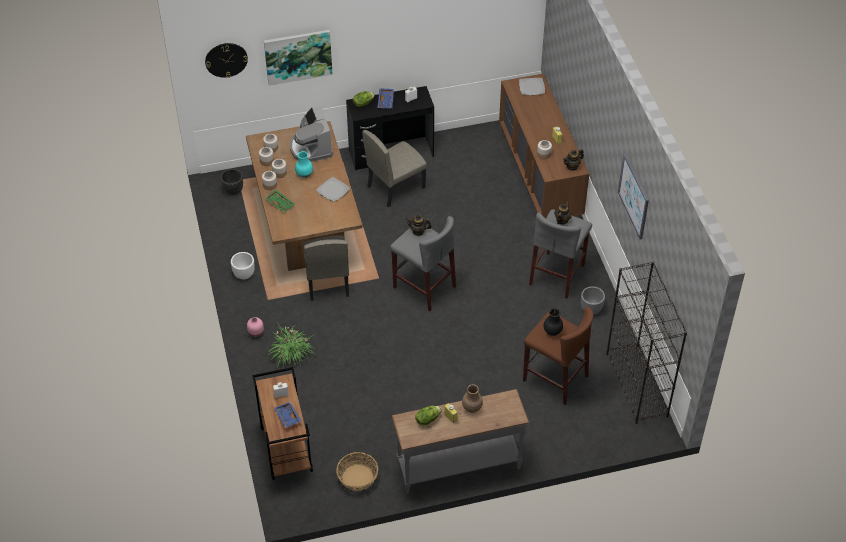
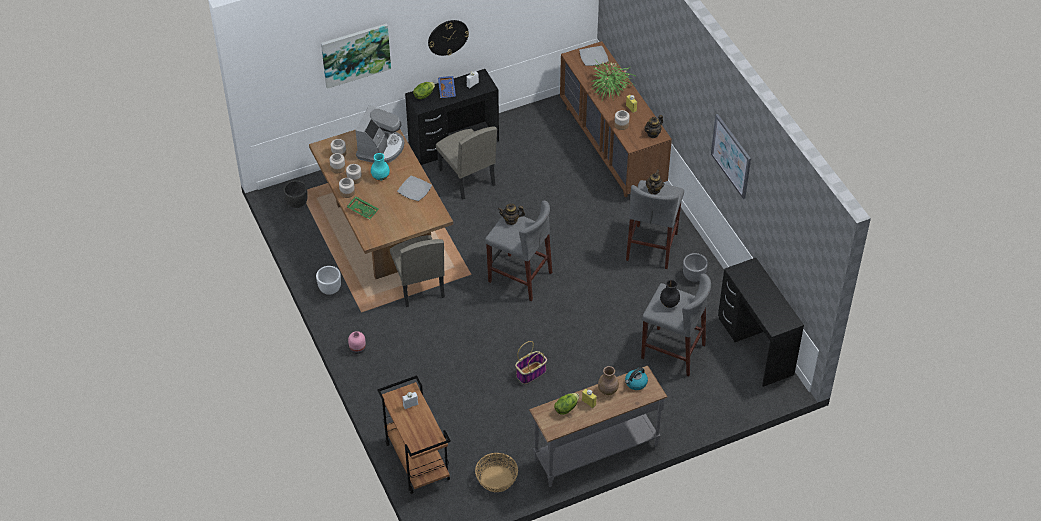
camera: 10 degrees left, 0 degrees up
(226, 59) = (283, 67): wall clock -> wall clock (448, 37)
(287, 417) = (422, 426): blue tray -> none
(291, 353) = (399, 363): potted plant -> potted plant (610, 88)
(311, 148) = (381, 148): coffee machine -> coffee machine turned 135 degrees counterclockwise
(395, 186) = (466, 177): beige chair -> beige chair turned 75 degrees counterclockwise
(414, 380) = (531, 373): none -> basket
(501, 405) = (635, 383): none -> kettle
(555, 378) = (673, 351): brown stool -> grey stool
(637, 385) = (755, 346): black bookcase -> black desk

